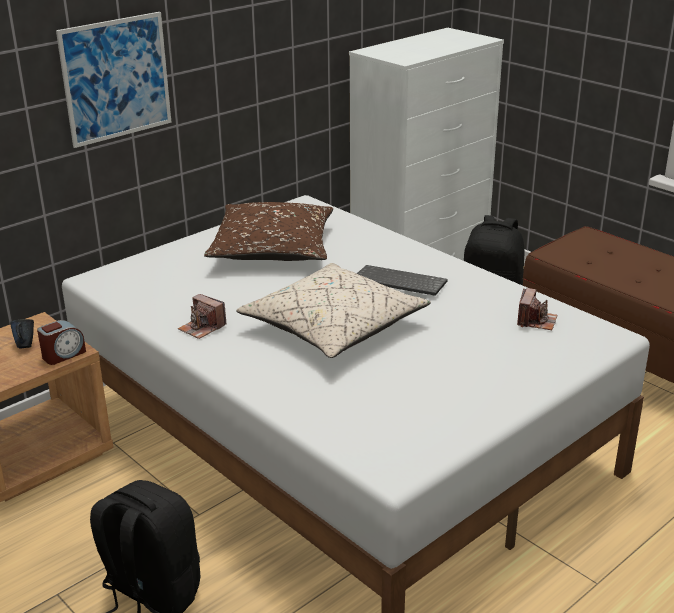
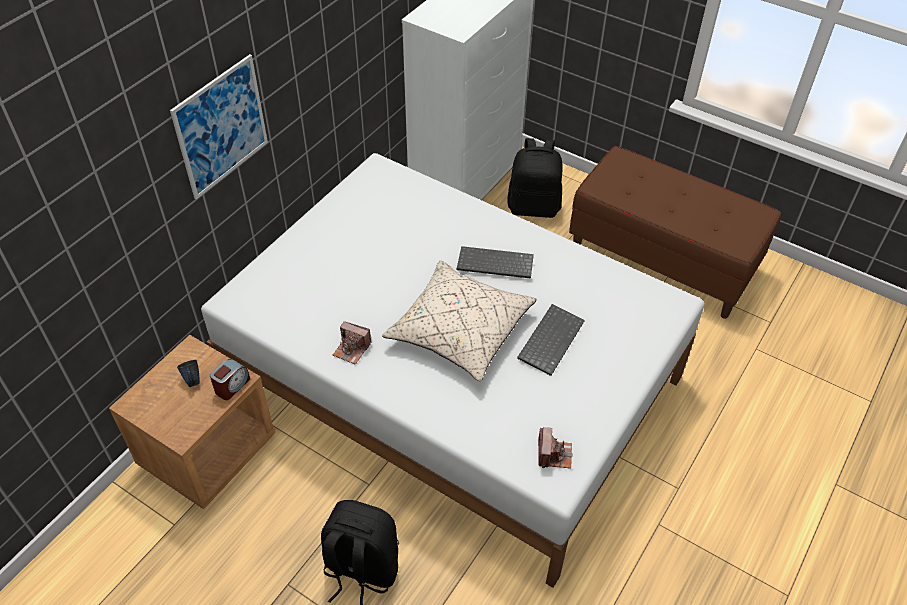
camera: 15 degrees left, 20 degrees up
(273, 249) = (374, 236): brown pillow -> none
(438, 347) = (550, 339): none -> keyboard
(536, 321) = (616, 294): camera -> camera (554, 454)

